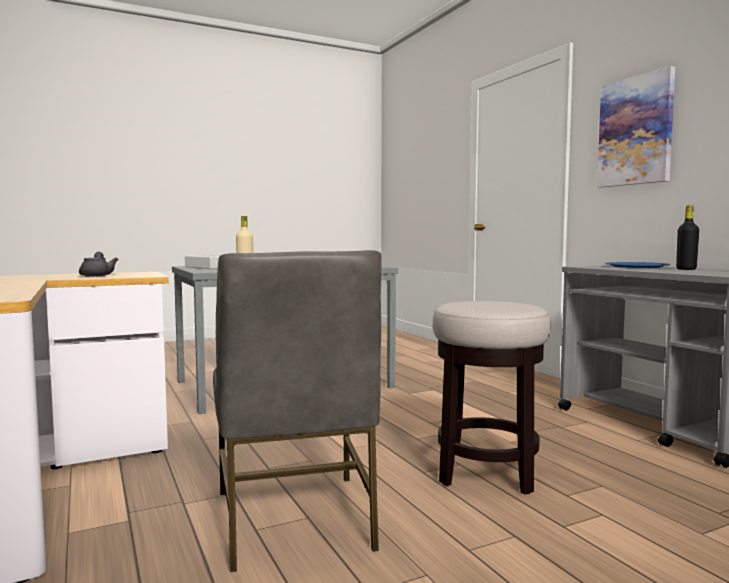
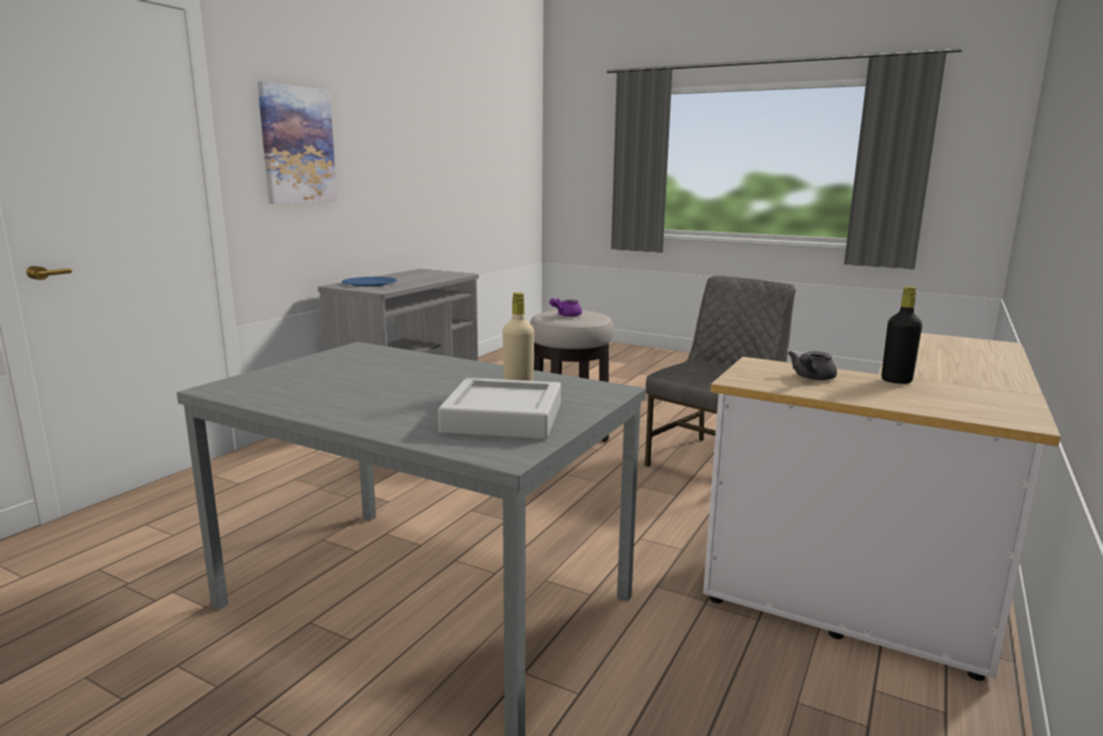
camera: 125 degrees left, 10 degrees up
(481, 301) = (566, 315): none -> purple teapot
(686, 269) = (399, 277): black bottle -> black bottle (896, 381)

